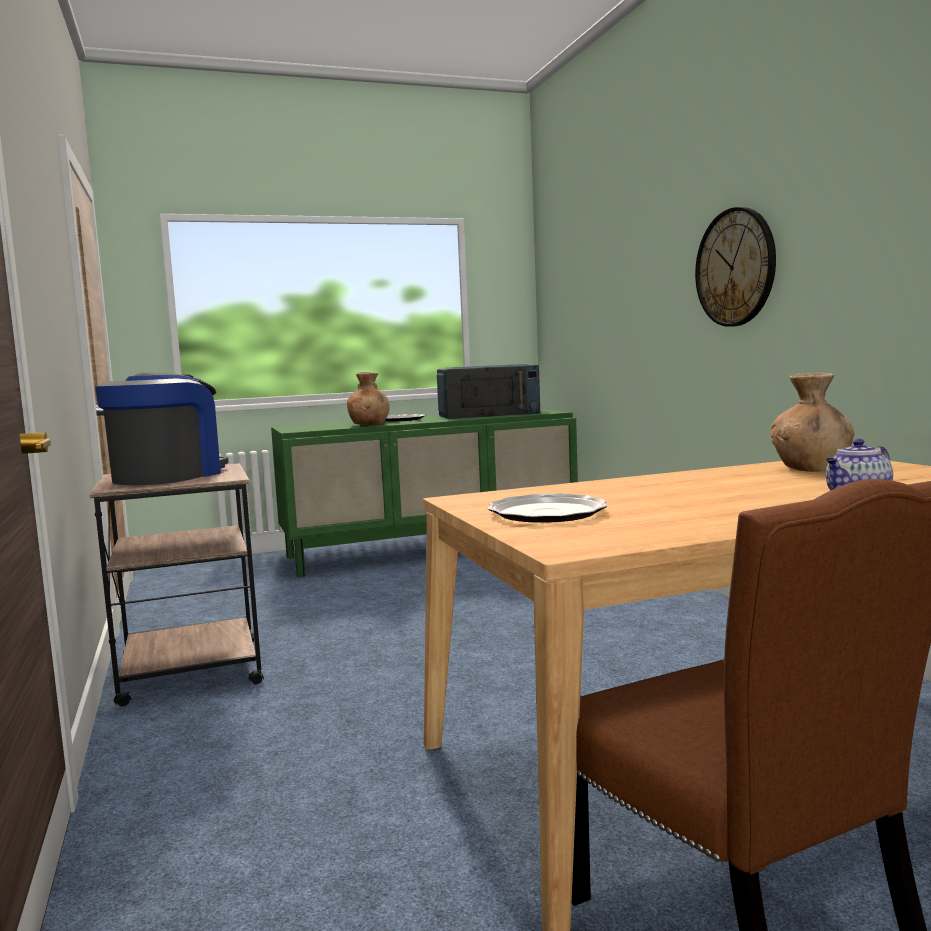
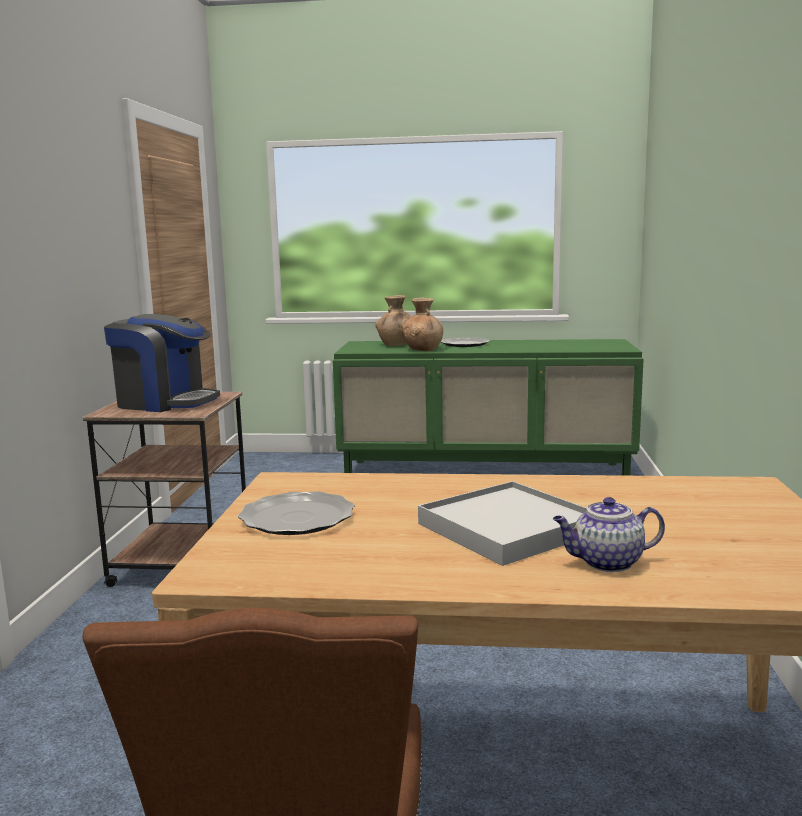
camera: 25 degrees right, 5 degrees up
(169, 476) = (165, 402): coffee machine -> coffee machine turned 60 degrees clockwise
(489, 414) = (558, 344): blue microwave -> none
(735, 267) = (755, 221): wall clock -> none
(738, 494) = (508, 528): none -> white tray
(811, 469) = (677, 498): brown vase -> brown vase (397, 344)

